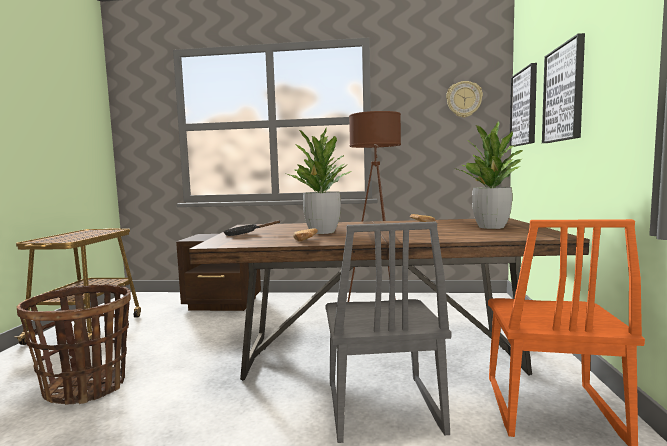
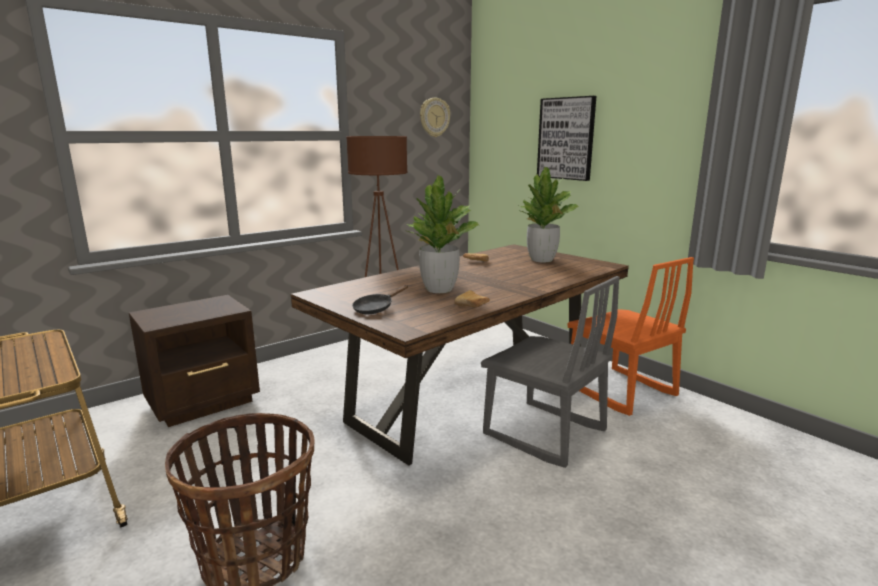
camera: 45 degrees left, 10 degrees up
(524, 108) = (498, 135): picture -> none

